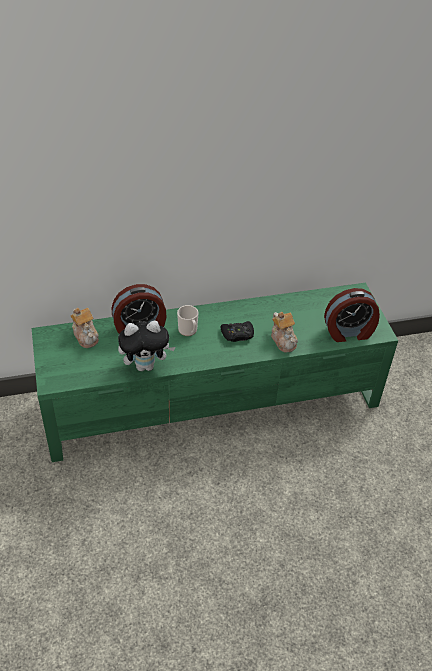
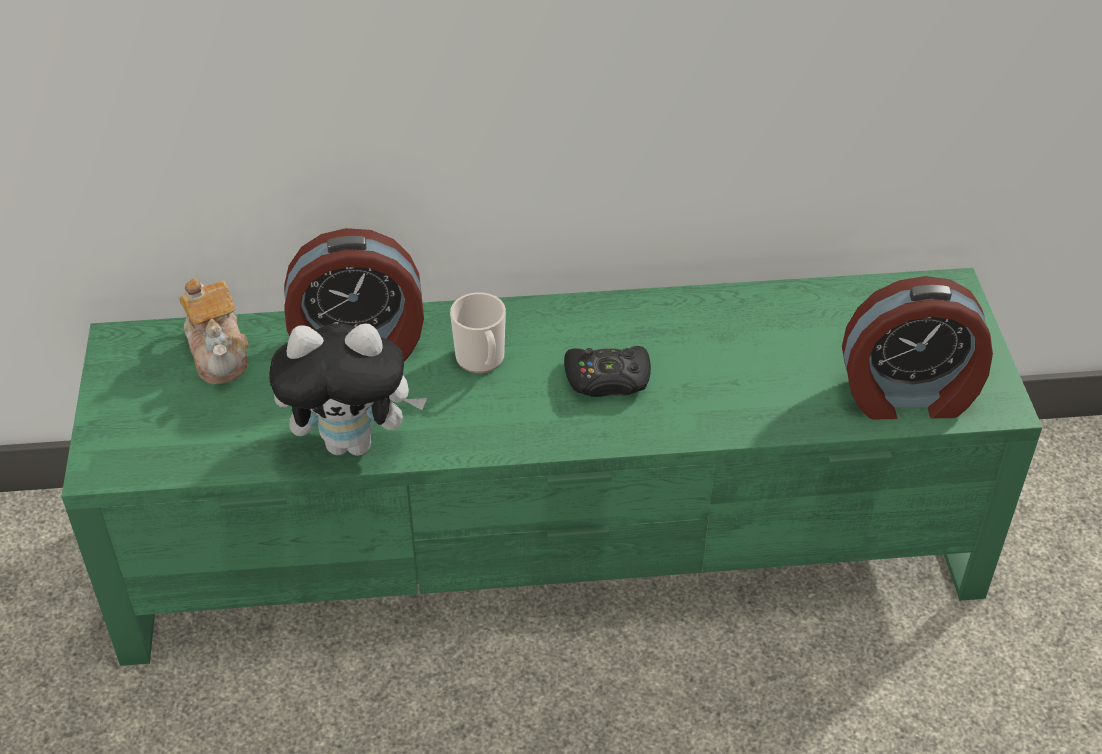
camera: 10 degrees right, 0 degrees up
(283, 340) = (727, 403): teapot -> none

